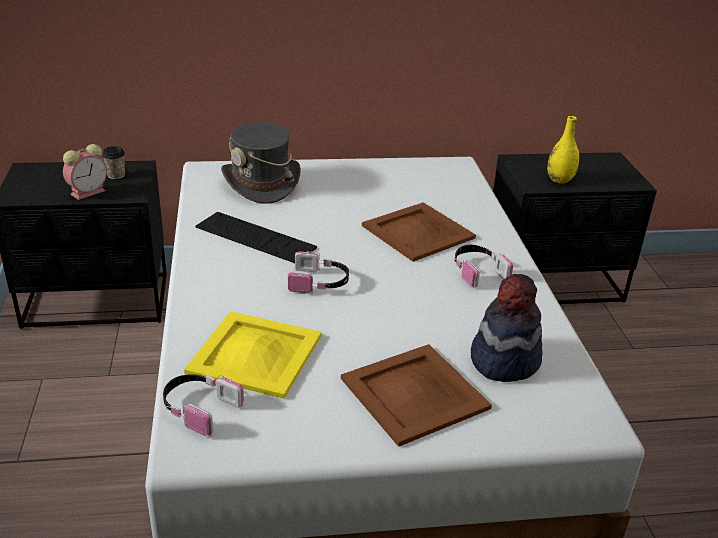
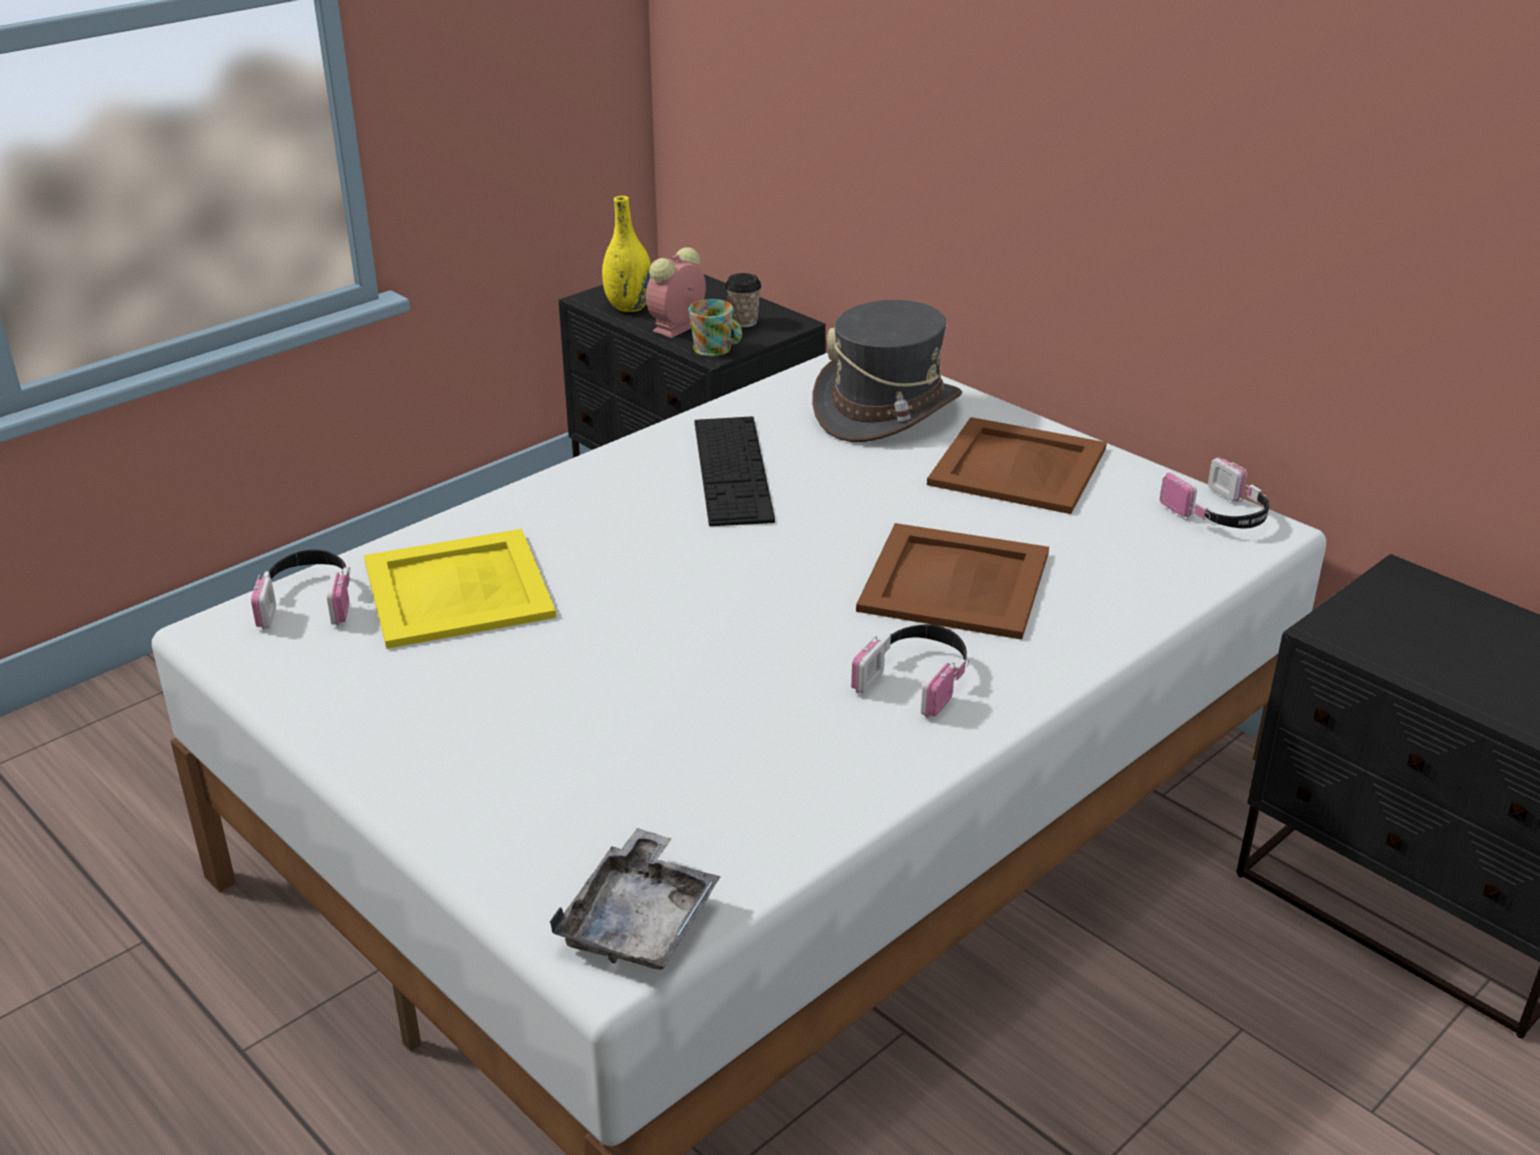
camera: 55 degrees right, 0 degrees up
(89, 192) = (676, 328): alarm clock -> alarm clock turned 120 degrees clockwise
(132, 193) = (716, 350): none -> mug
(319, 282) = (685, 562): headphones -> headphones (1219, 515)
(413, 393) = (504, 742): brown tray -> brown tray (1017, 465)
(504, 360) = (684, 795): hat -> none
(559, 180) = (1415, 652): yellow vase -> yellow vase (629, 307)
(583, 408) = (640, 922): none -> grey tray

